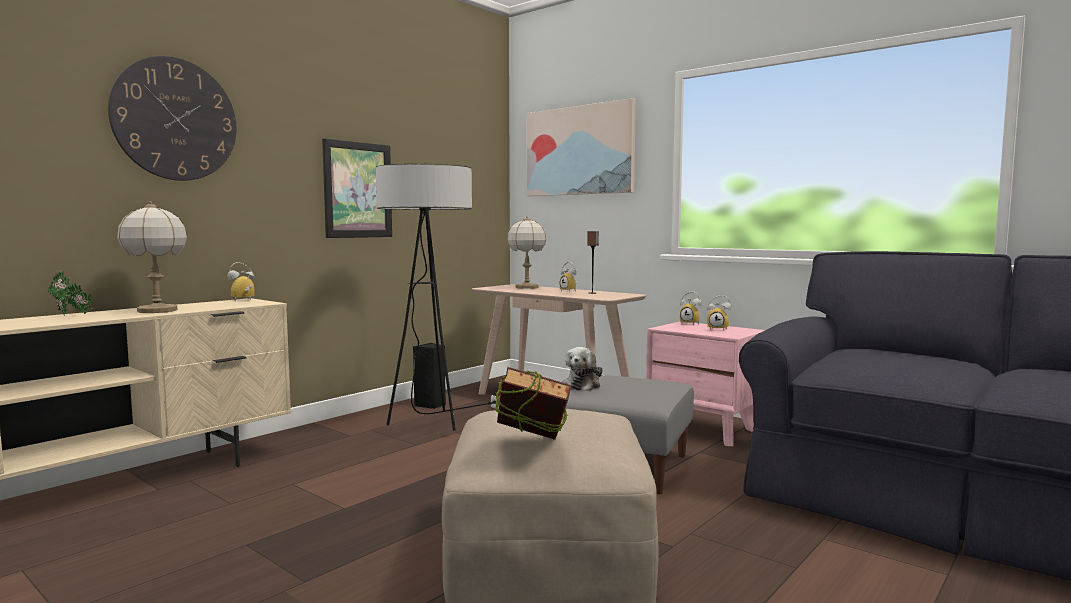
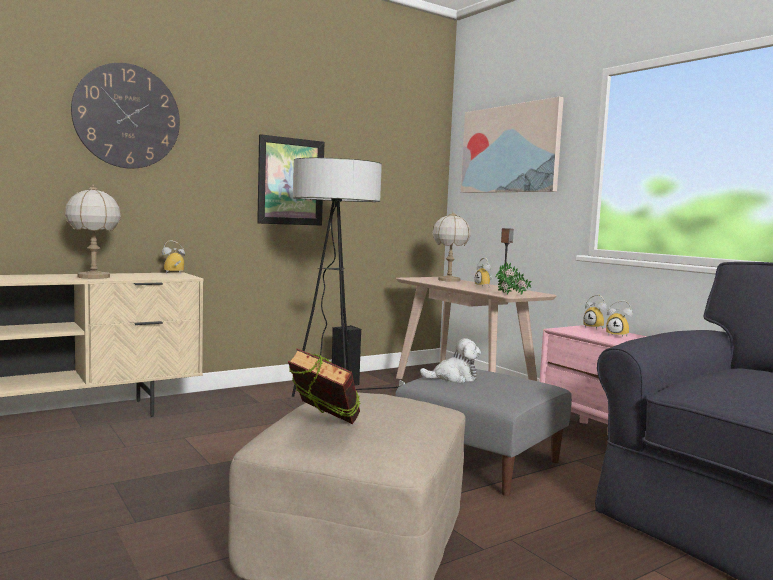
camera: 15 degrees right, 0 degrees up
(71, 315) = (27, 276): potted plant -> potted plant (511, 295)
(583, 385) = (453, 378): plush toy -> plush toy turned 135 degrees counterclockwise

